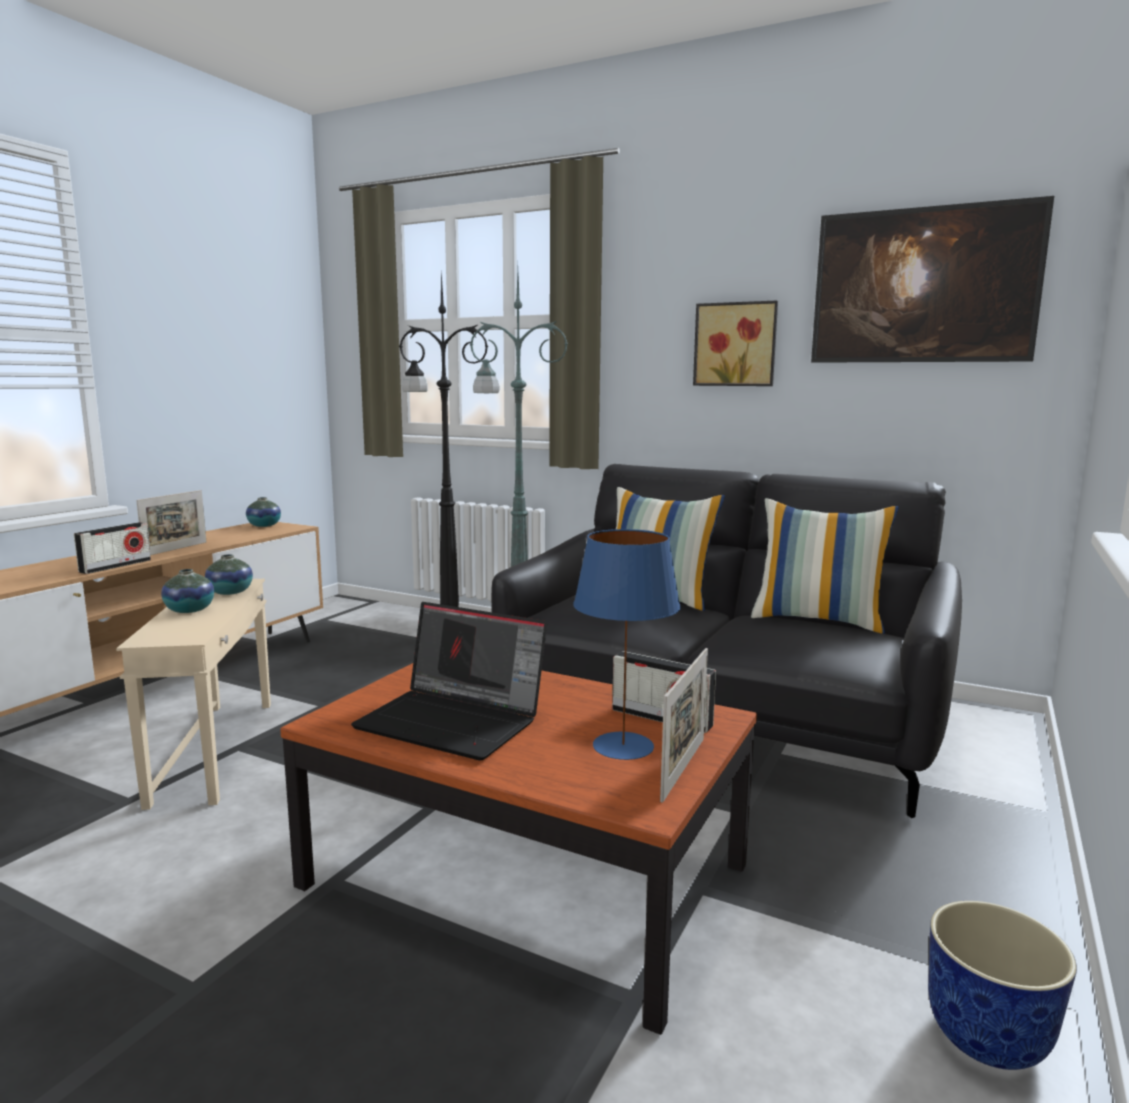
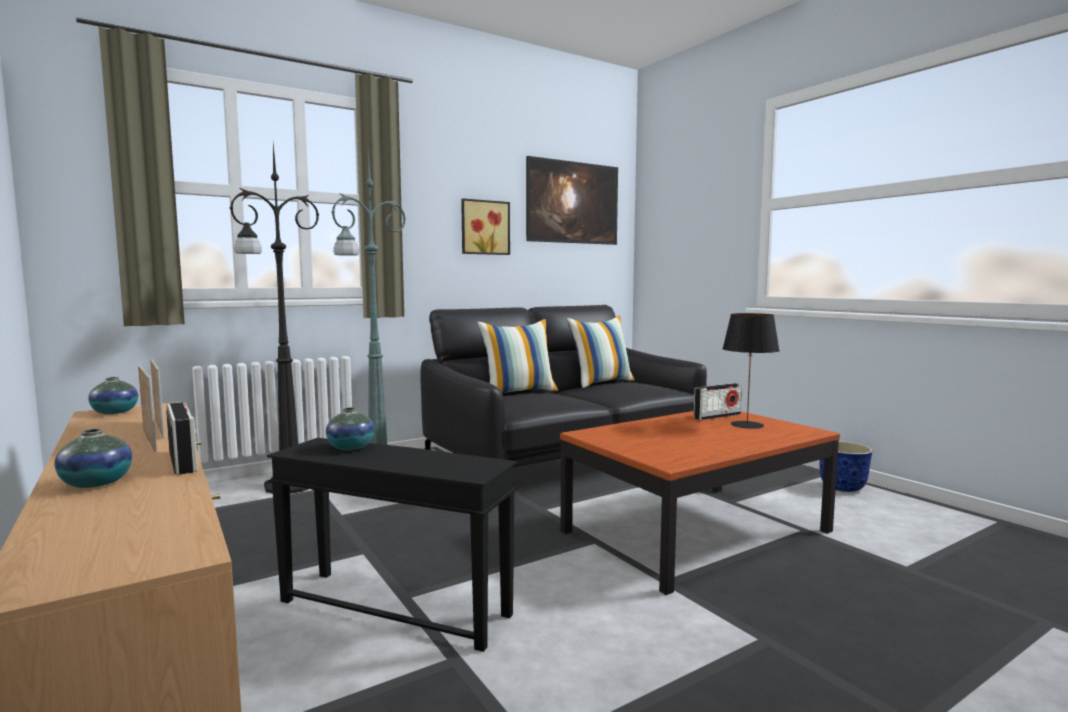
camera: 60 degrees left, 5 degrees down
(189, 610) = (392, 460): vase -> vase (96, 483)
(217, 749) = (395, 607): beige side table -> black side table
(455, 721) = (693, 442): laptop -> none
(623, 745) = (746, 425): blue table lamp -> black table lamp
(683, 768) = (776, 422): picture frame -> picture frame (159, 428)

